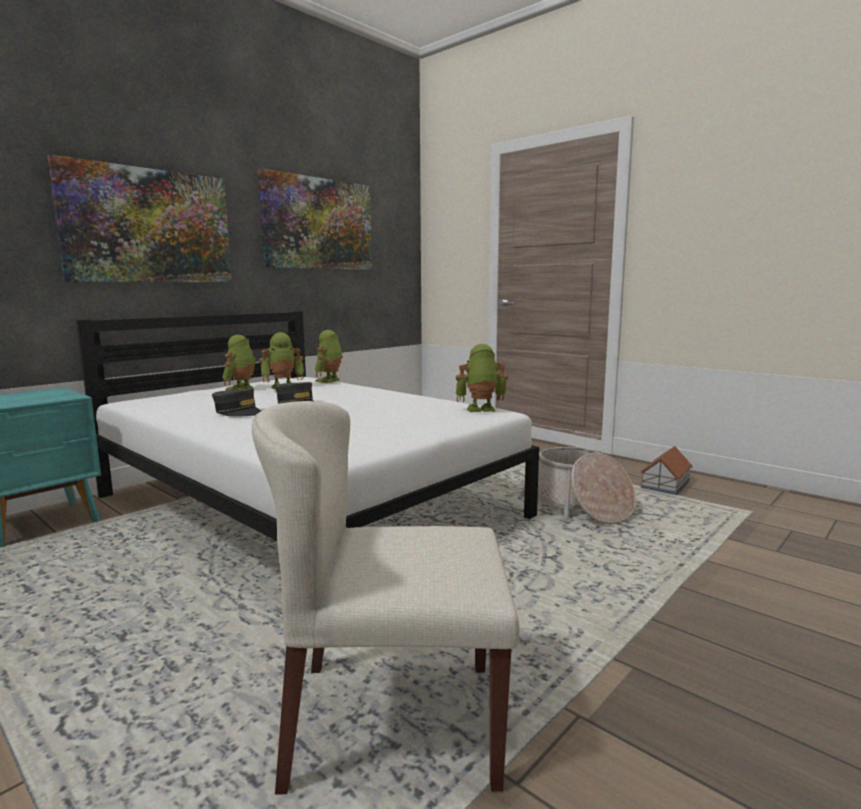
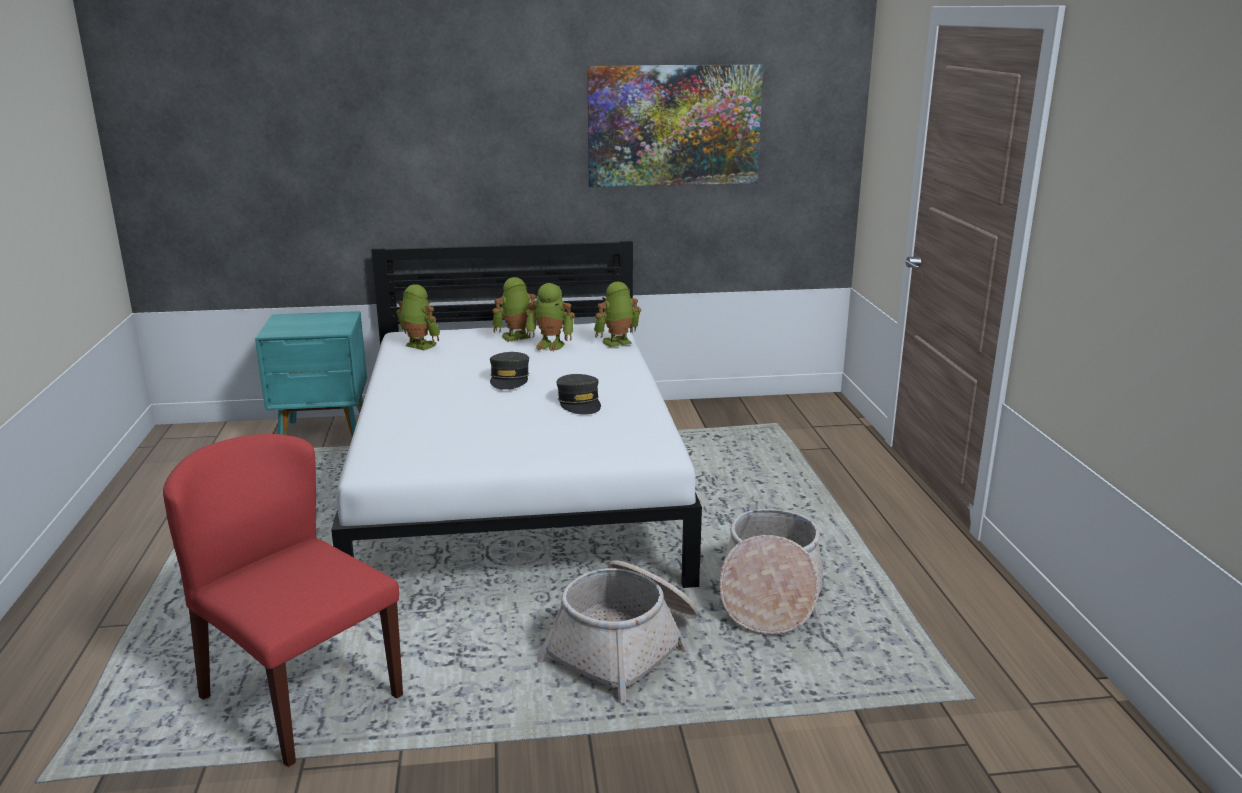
camera: 40 degrees right, 10 degrees up
(149, 226) = (450, 148): picture -> none
(238, 412) = (447, 378): grey cap -> grey cap (579, 403)
(392, 722) = (300, 695): beige chair -> red chair
(480, 410) = (647, 443): toy robot -> toy robot (418, 346)
(564, 561) = (625, 646): none -> basket
(666, 485) = (946, 614): toy house -> none

